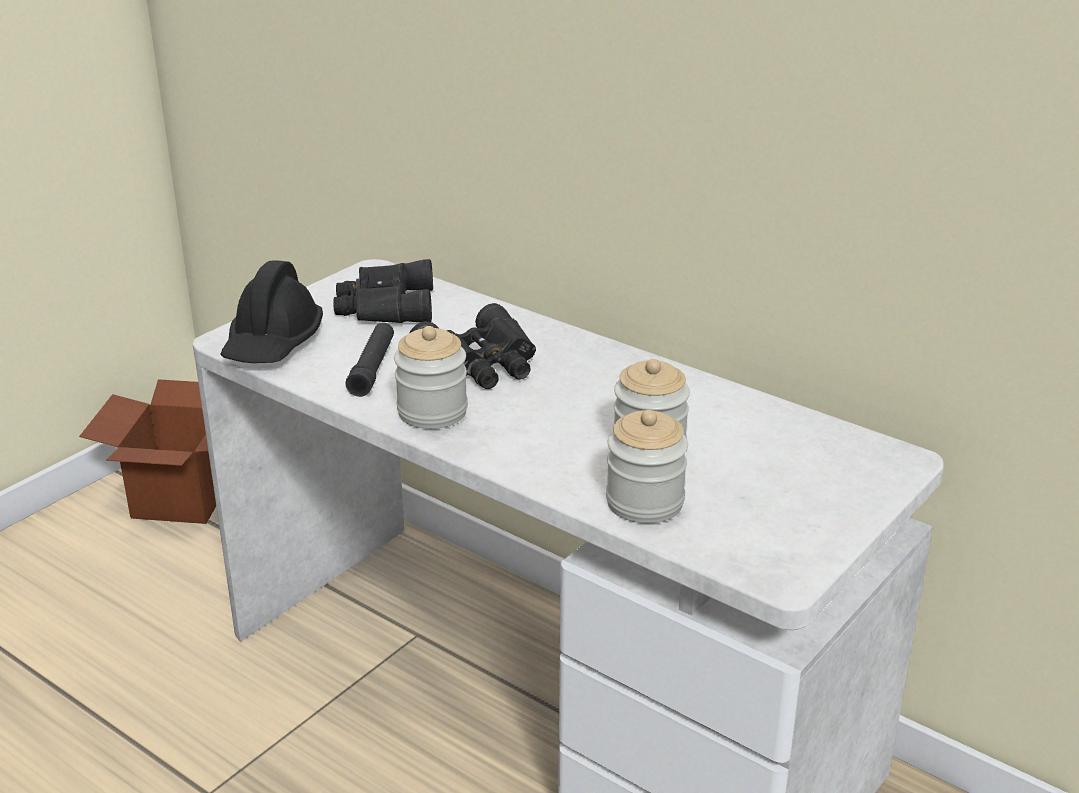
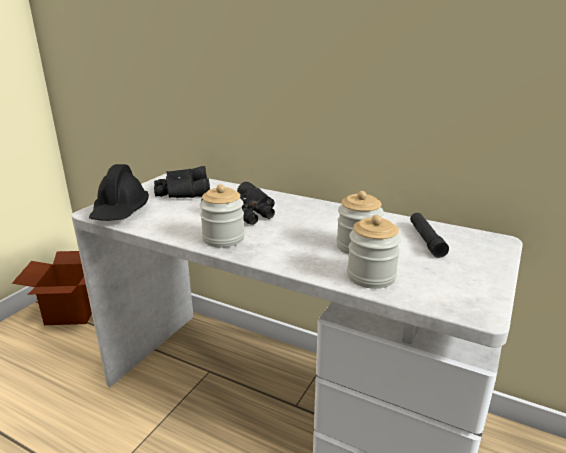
camera: 10 degrees left, 5 degrees down
(372, 368) = (182, 219): black flashlight -> black flashlight (426, 240)

